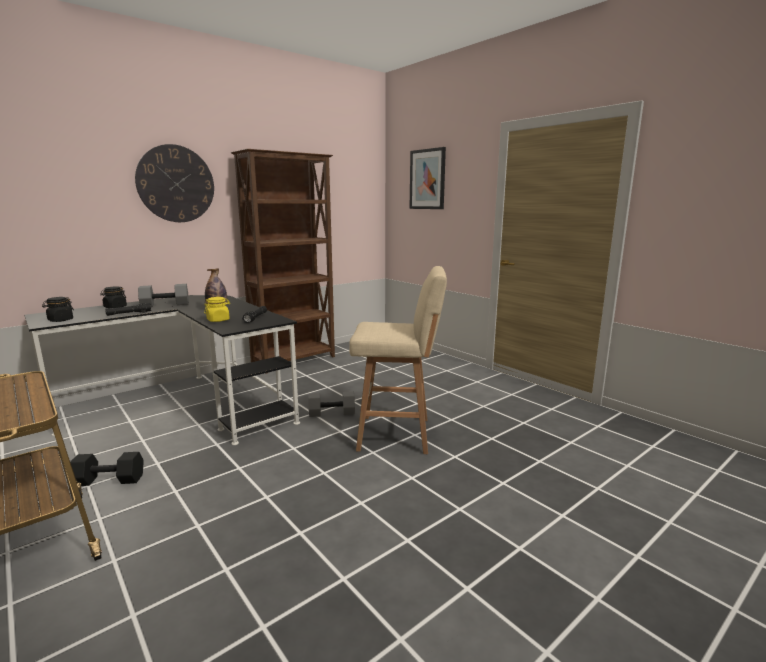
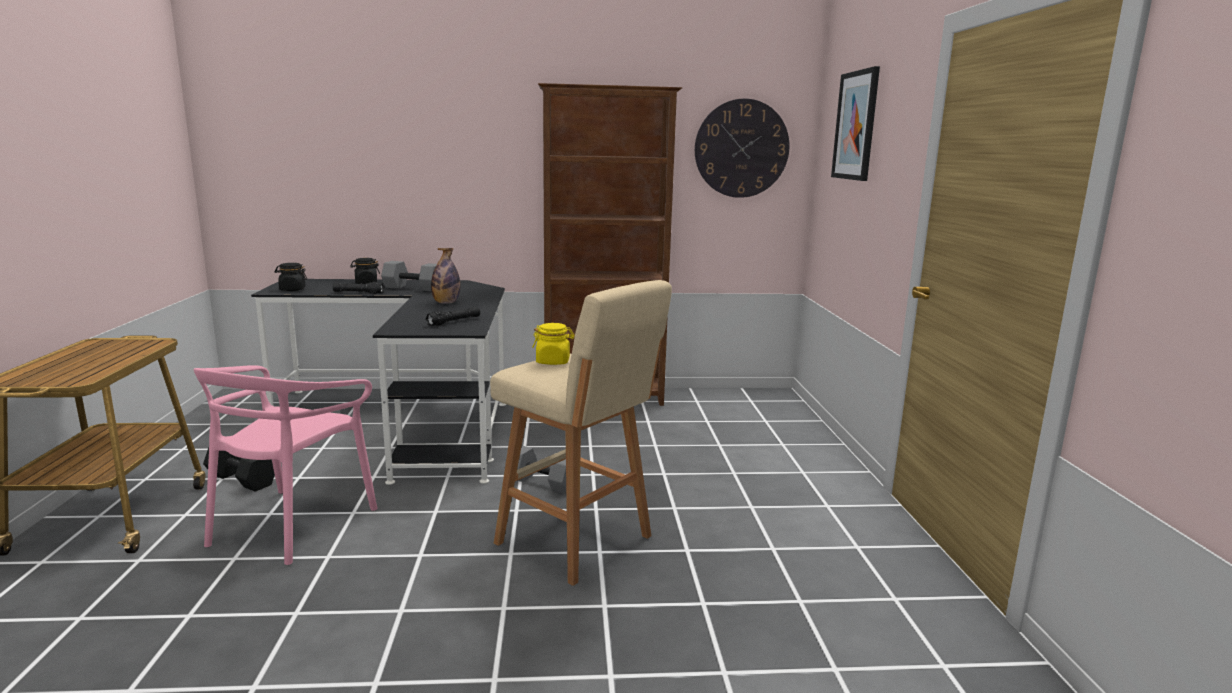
camera: 35 degrees right, 0 degrees up
(176, 184) = (463, 132): wall clock -> wall clock (741, 148)
(206, 490) = (292, 524): none -> pink chair
(218, 320) = (413, 316): yellow jar -> yellow jar (553, 361)

